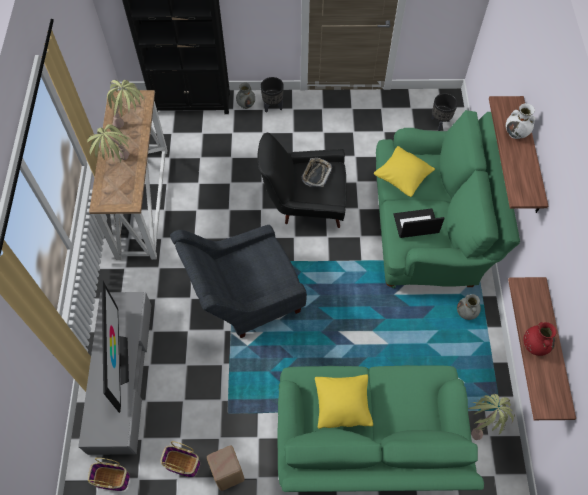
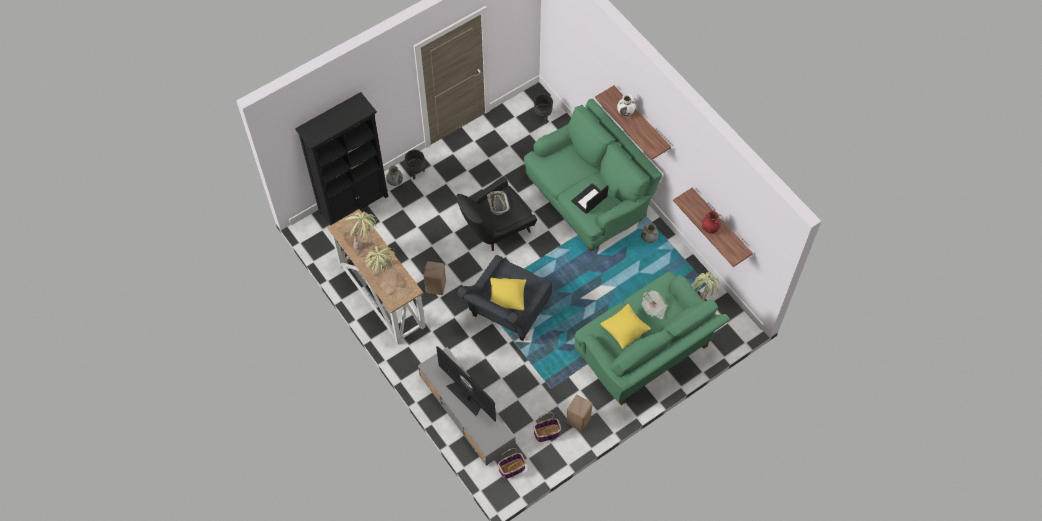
camera: 35 degrees left, 0 degrees up
(200, 224) = (435, 286): none -> beige stool
(399, 401) = (653, 308): none -> newspaper
(402, 178) = (559, 174): yellow pillow -> yellow pillow (507, 298)

